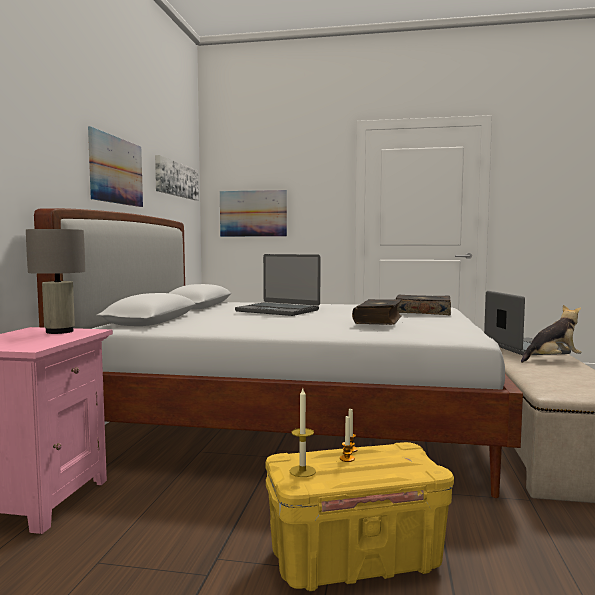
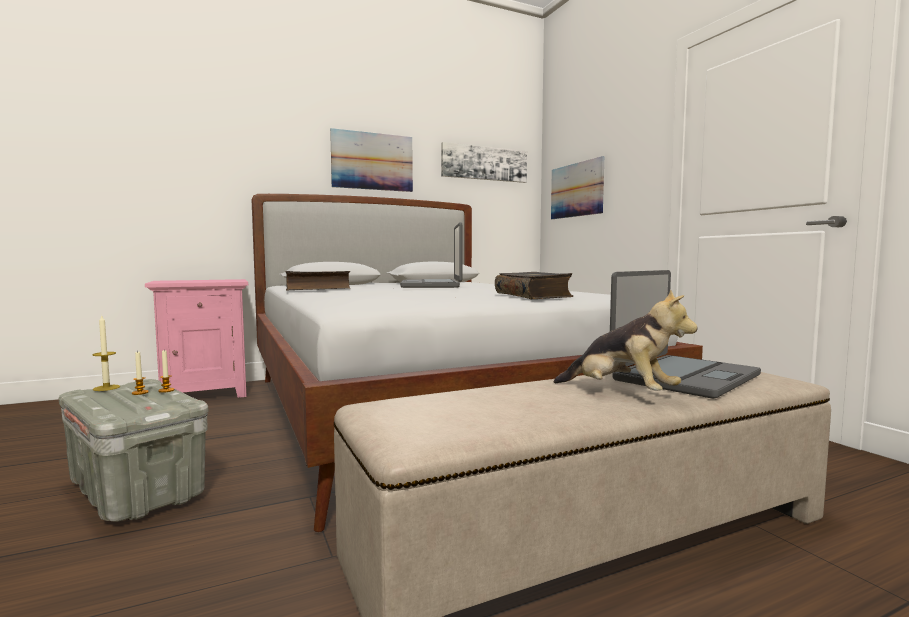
camera: 55 degrees right, 0 degrees up
(60, 332) = (226, 280): grey table lamp -> none
(354, 560) = (135, 490): yellow storage box -> grey storage box
(379, 320) = (401, 291): book -> book (318, 289)

